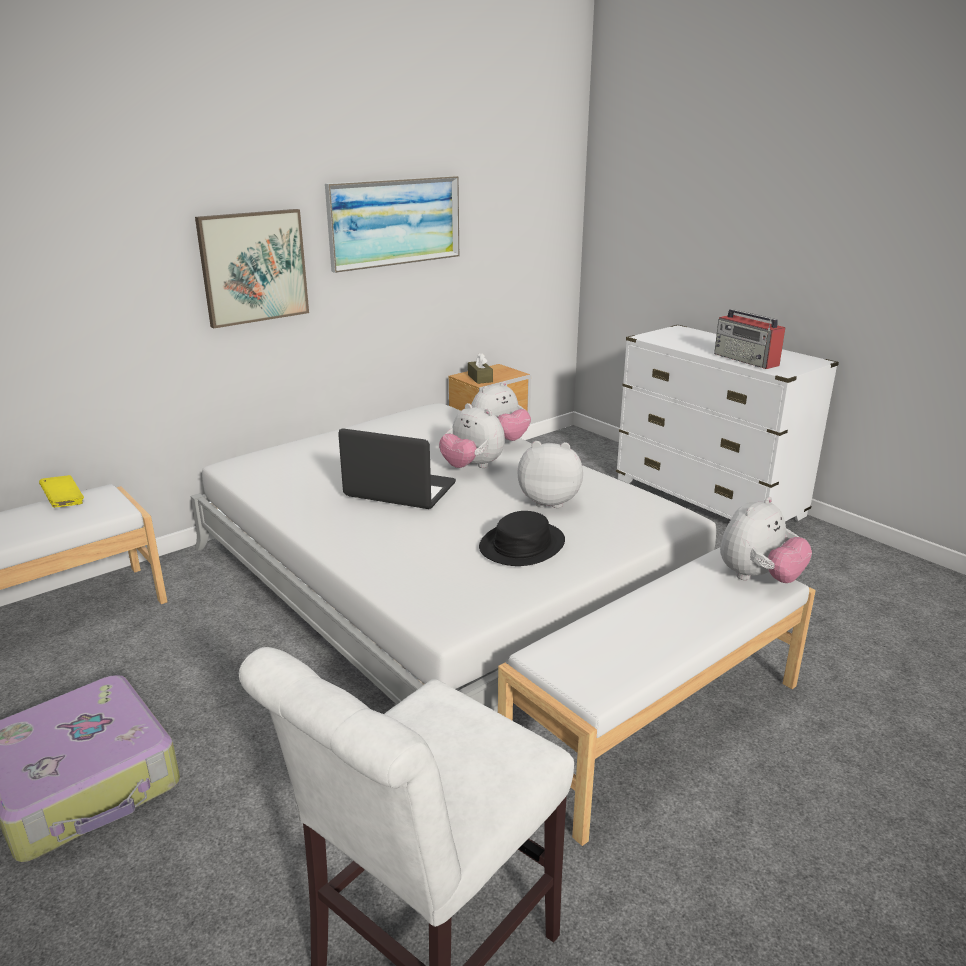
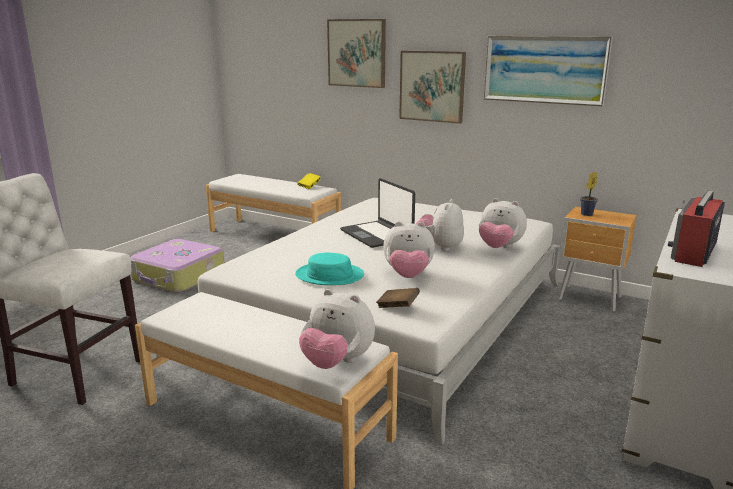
camera: 70 degrees right, 5 degrees down
(102, 230) = (357, 53): none -> picture
(400, 491) = (377, 235): laptop -> laptop turned 150 degrees clockwise
(480, 378) = (585, 214): brown tissue box -> potted plant
(522, 545) = (329, 275): black hat -> turquoise hat
(549, 501) = (408, 276): plush toy -> plush toy turned 105 degrees clockwise
(636, 522) = (397, 307): none -> brown book

